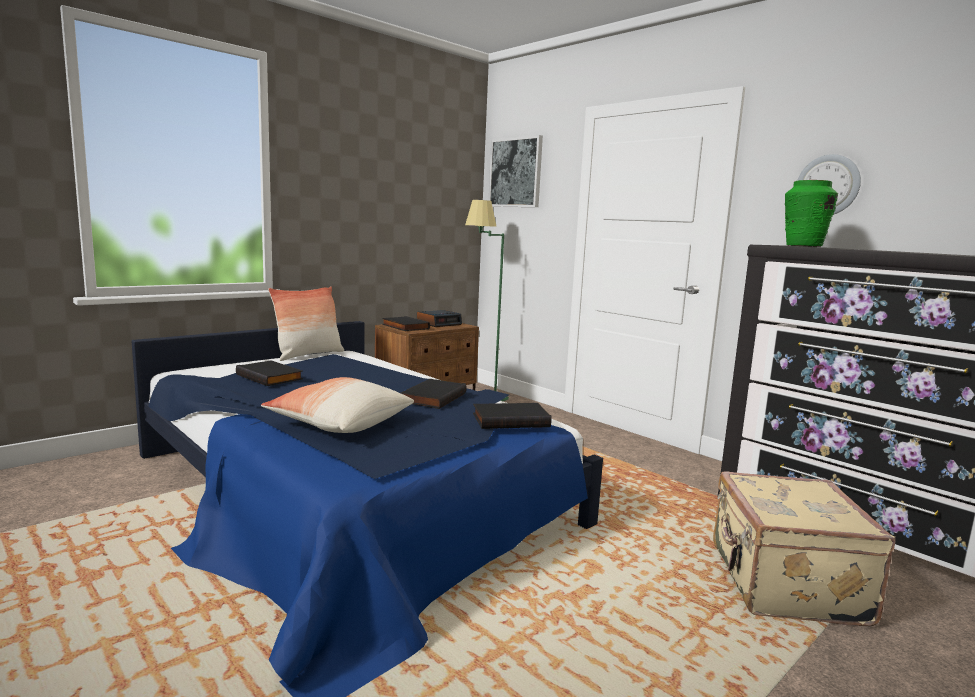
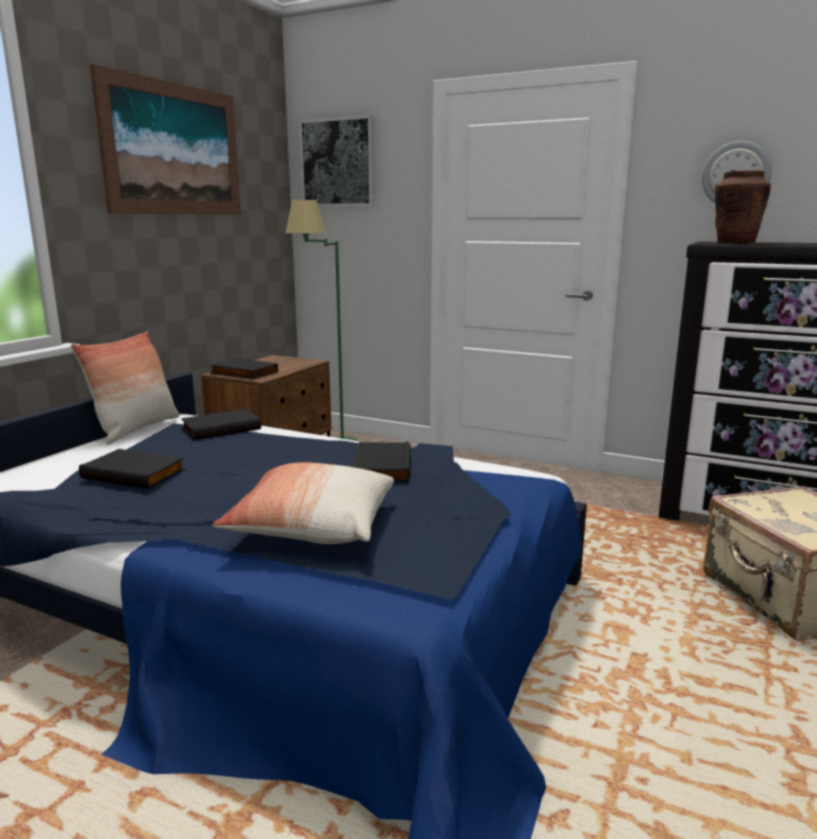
camera: 20 degrees left, 5 degrees up
(380, 160) = (174, 150): none -> picture
(439, 323) = (277, 362): alarm clock -> none
(511, 420) = (499, 480): black book -> black book (221, 428)
(803, 246) = (735, 243): green vase -> brown vase

